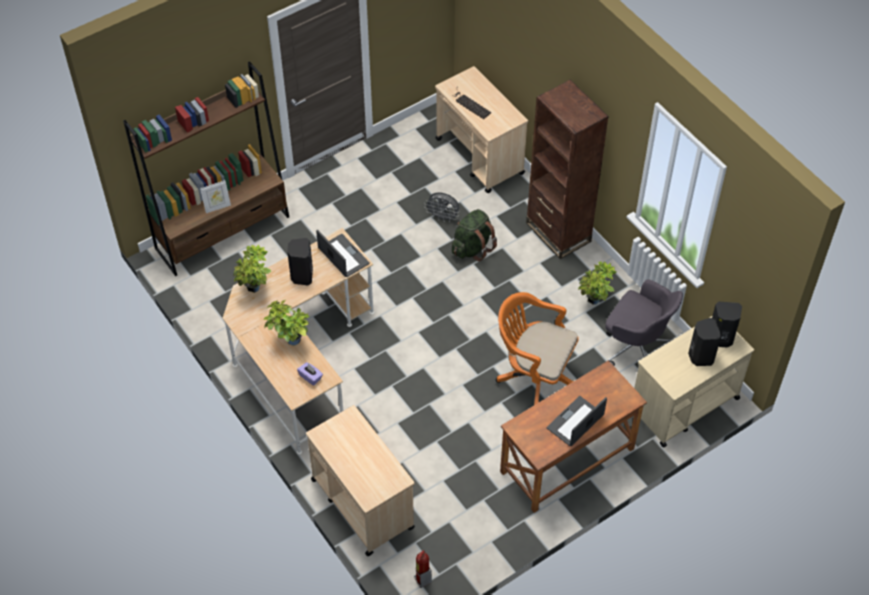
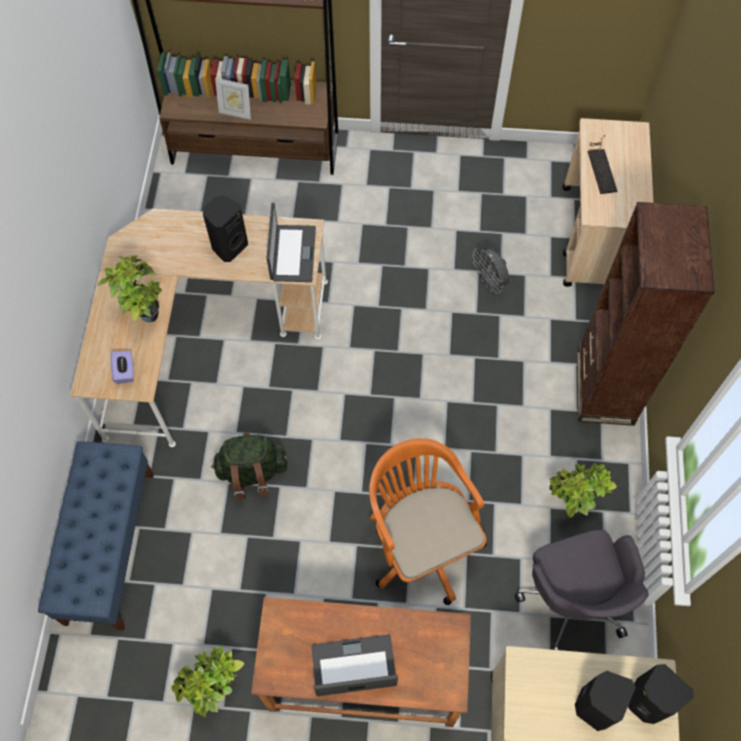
camera: 40 degrees right, 10 degrees up
(255, 290) = (169, 229): potted plant -> potted plant (215, 688)
(362, 503) = (110, 546): beige cart -> blue bench
(422, 580) = (84, 689): fire extinguisher -> none
(472, 248) = (490, 338): green backpack -> green backpack (252, 472)

